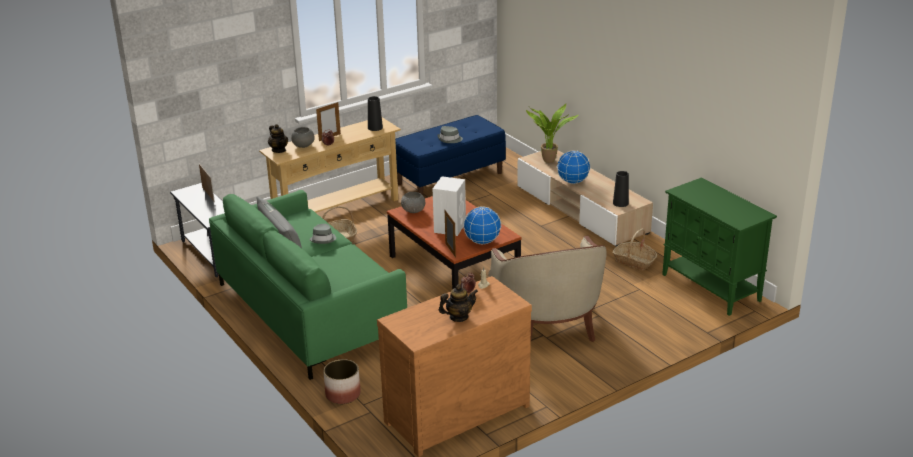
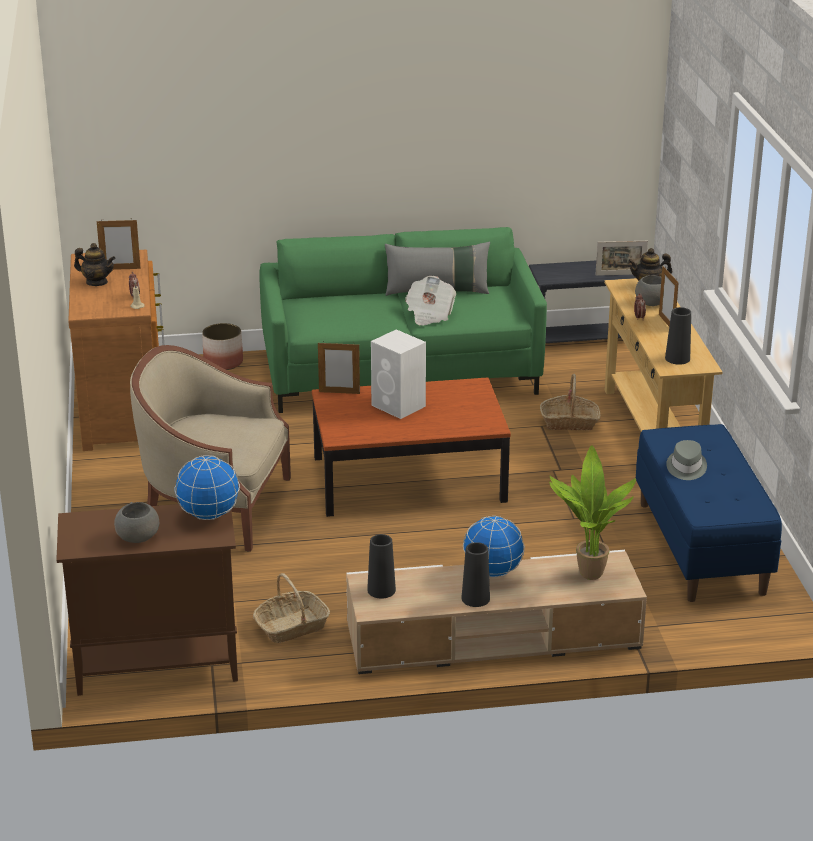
camera: 115 degrees right, 0 degrees up
(323, 239) = (429, 314): grey hat -> newspaper
(413, 211) = (470, 393): grey bowl -> grey bowl (138, 538)
(425, 316) = (120, 269): none -> picture frame
(458, 317) = (96, 282): teapot -> teapot turned 75 degrees counterclockwise
(482, 241) = (339, 417): globe -> globe (209, 515)
(600, 180) = (475, 598): none -> black vase
(711, 288) = (155, 666): green cabinet -> brown cabinet

